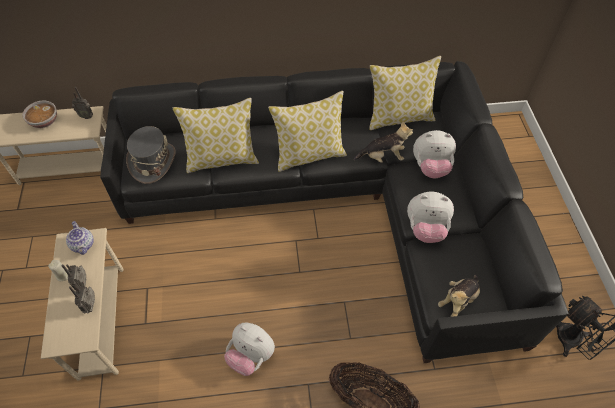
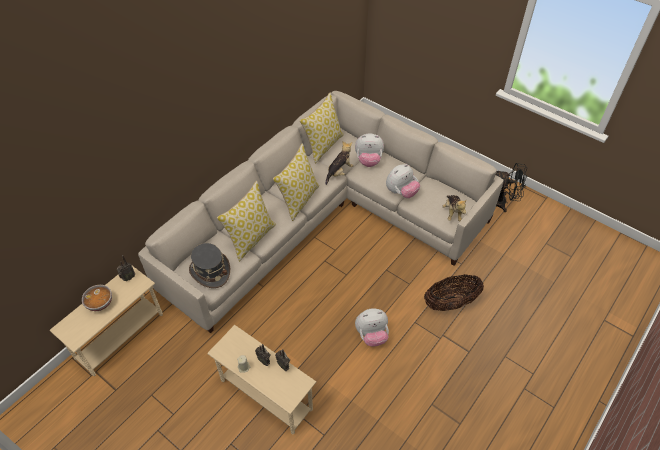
camera: 45 degrees left, 5 degrees down
(83, 245) = (234, 343): teapot -> none
(342, 200) = (325, 220): black sofa -> beige sofa
(430, 167) = (368, 161): plush toy -> plush toy turned 45 degrees clockwise

